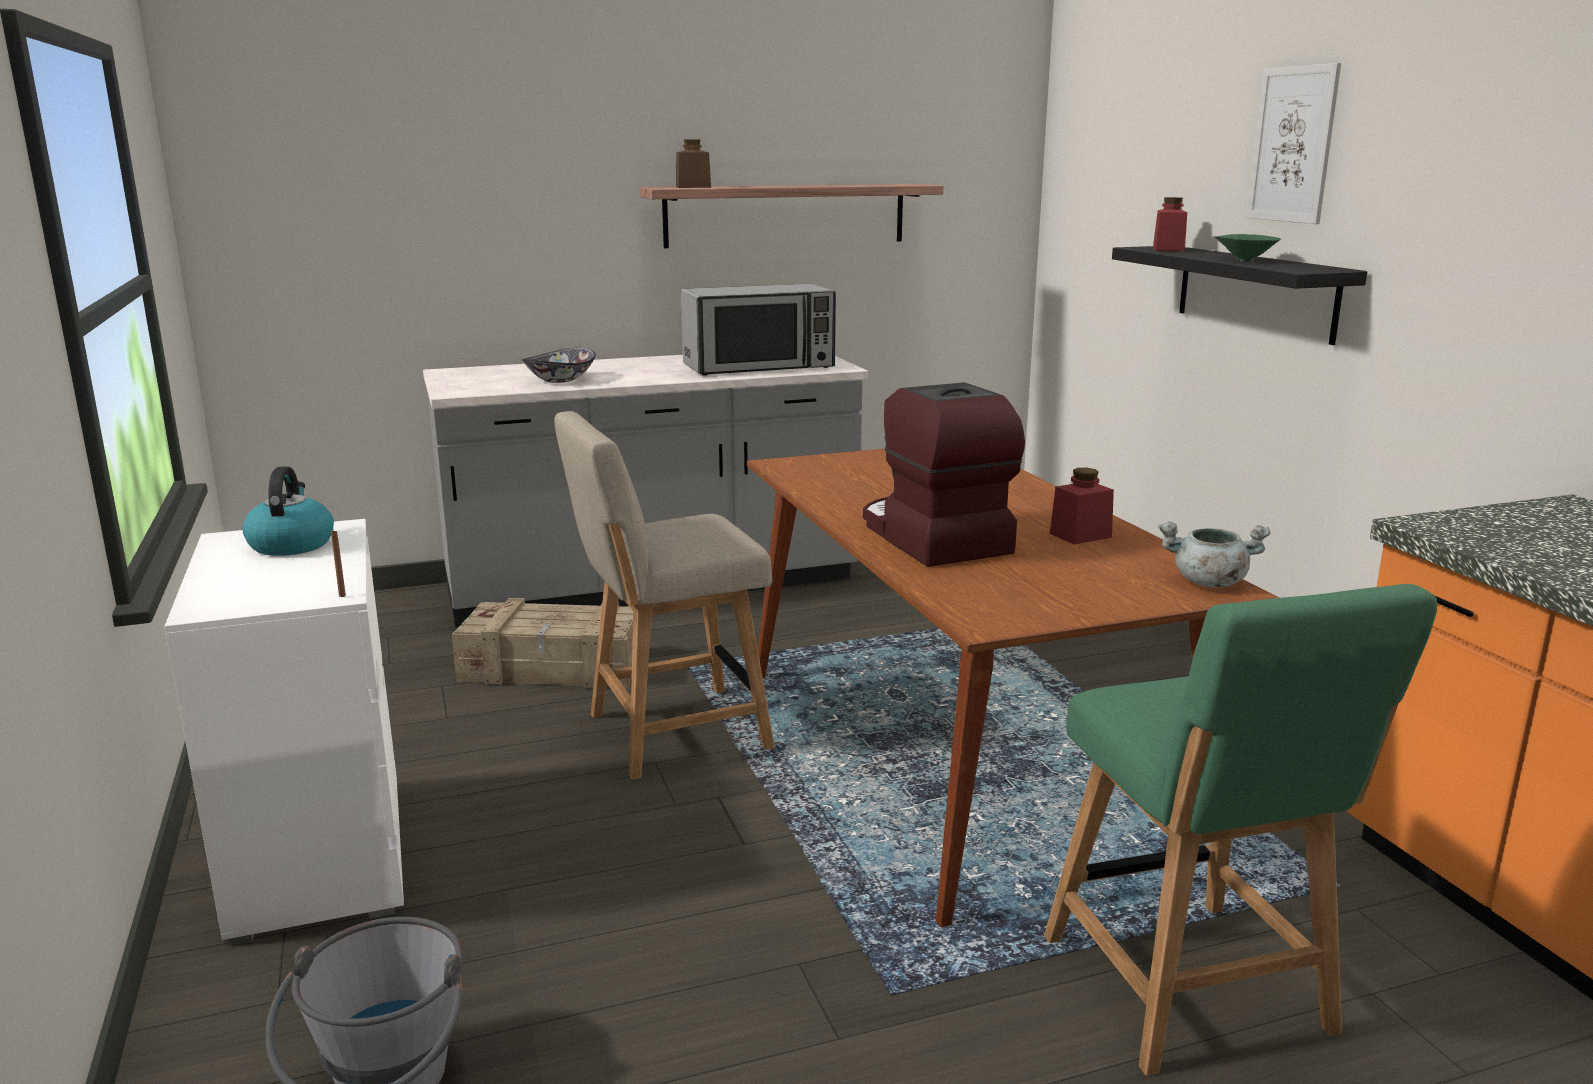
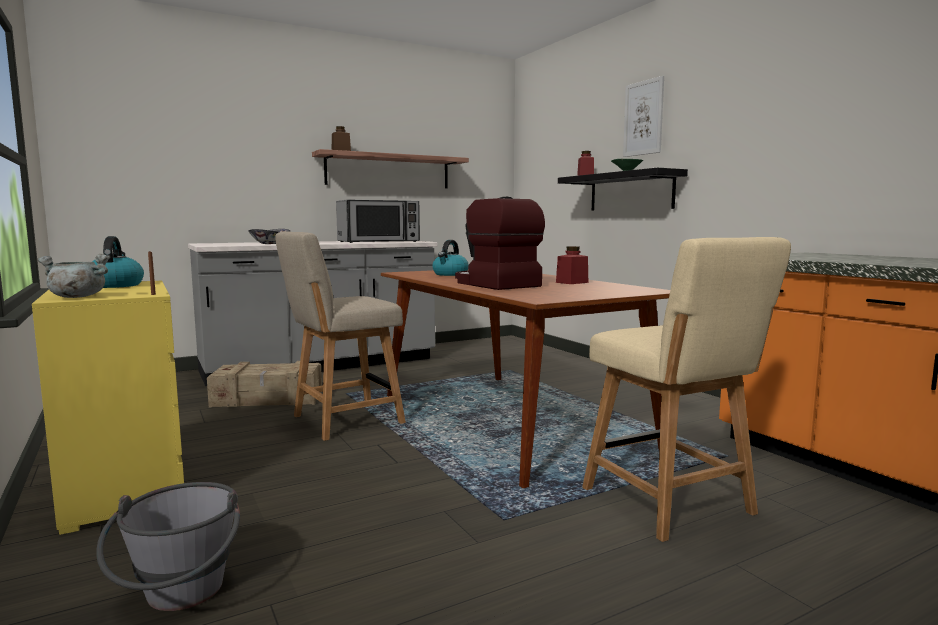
camera: 10 degrees left, 10 degrees down
(320, 854) = (125, 486): white dresser -> yellow dresser
(869, 478) = (450, 274): none -> kettle
(1192, 992) = (672, 504): green chair -> beige chair
(1208, 582) = (647, 289): grey cooking pot -> grey cooking pot (76, 297)

